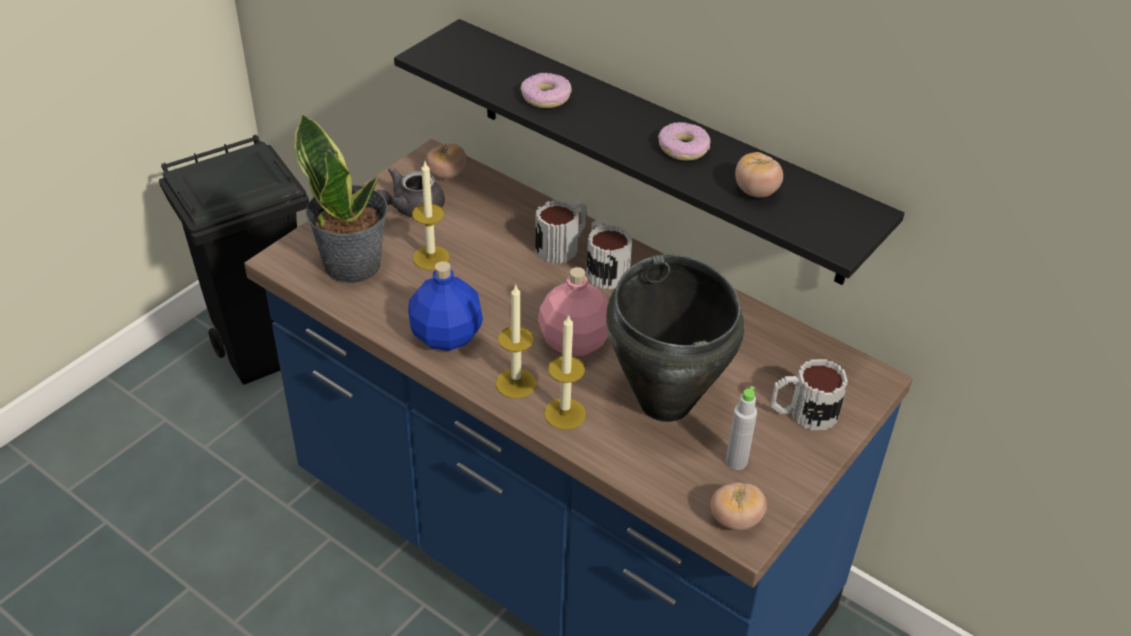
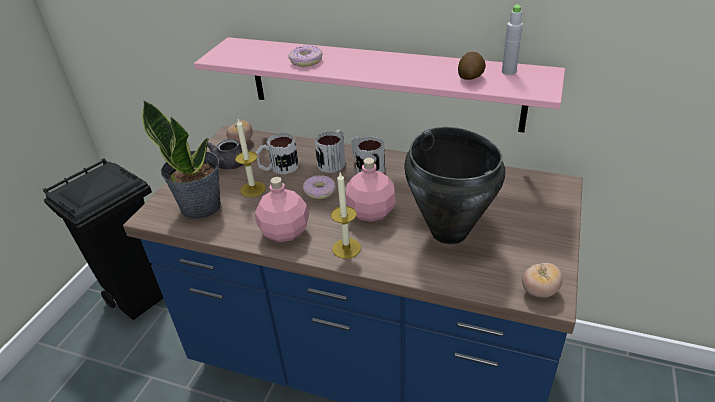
camera: 15 degrees left, 5 degrees down
(446, 335) = (284, 231): blue bottle -> pink bottle
(565, 414) = (389, 258): candle -> none
(657, 150) = (381, 83): black shelf -> pink shelf
(683, 148) = (410, 67): donut -> donut (320, 191)
(736, 461) = (515, 254): grey bottle -> grey bottle (508, 72)
(756, 192) = (470, 77): tomato -> potato
(803, 413) = (535, 214): mug -> mug (278, 168)

